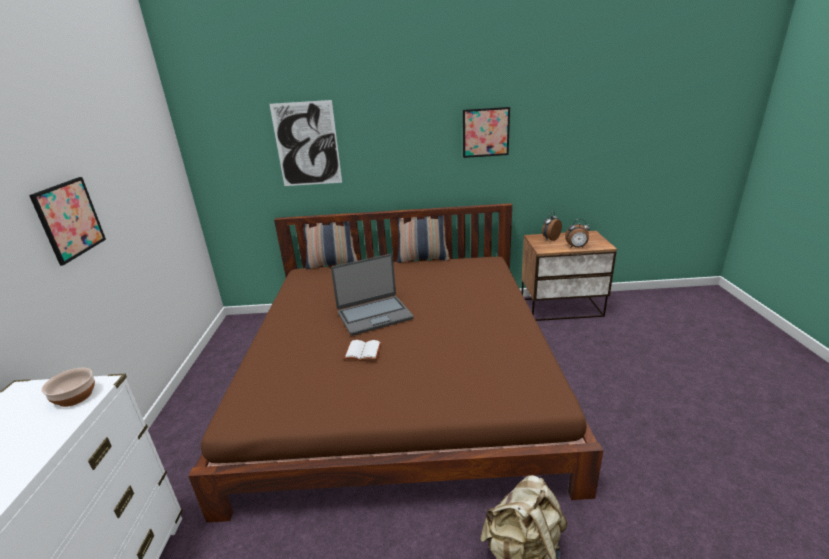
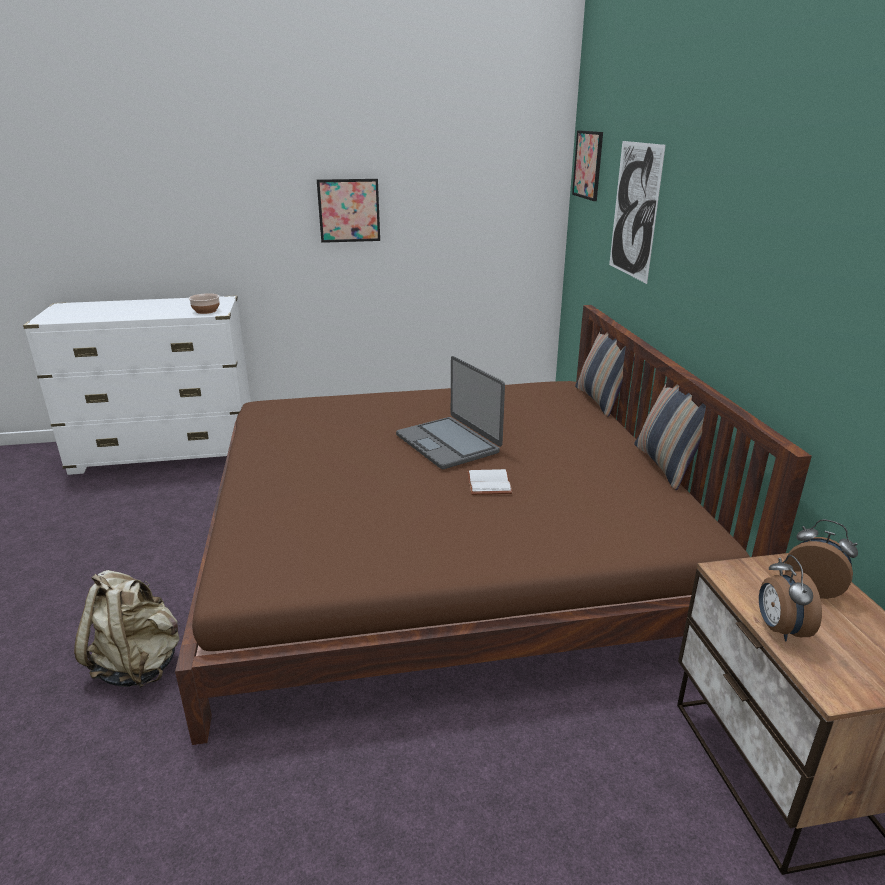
camera: 80 degrees right, 0 degrees up
(362, 352) = (359, 445): white book -> white book (487, 483)
(485, 132) = (821, 265): picture -> picture (588, 165)

